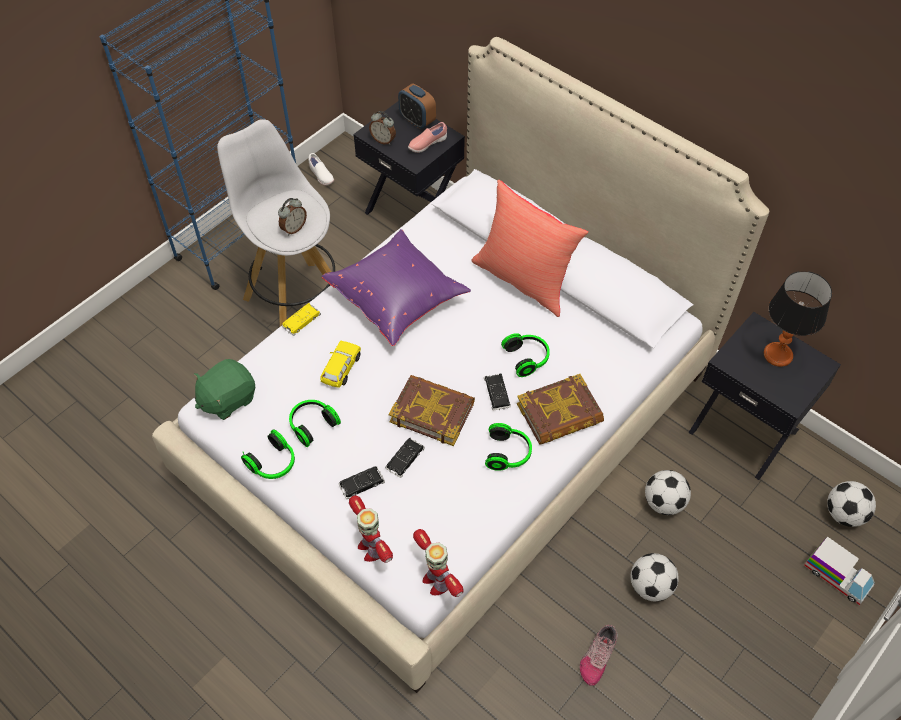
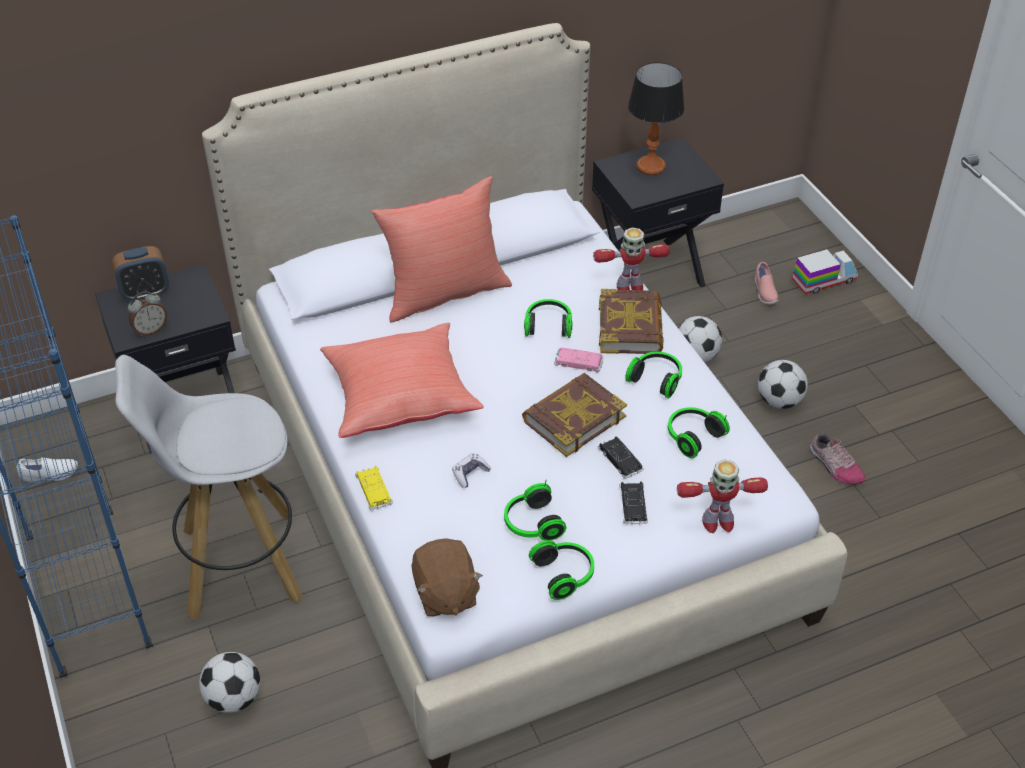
camera: 65 degrees left, 10 degrees down
(227, 399) = (445, 594): green plush toy -> brown plush toy
(293, 228) = (252, 433): alarm clock -> none
(341, 369) = (470, 474): yellow toy car -> game controller
(397, 298) = (399, 398): purple pillow -> red pillow
(427, 144) = (191, 296): pink shoe -> pink shoe (764, 292)
(436, 581) = (778, 483): toy robot -> toy robot (629, 287)
(457, 500) = (692, 436): none -> headphones
(497, 393) = (578, 363): black toy car -> pink toy car
(844, 514) = (766, 250): football -> football (234, 698)

